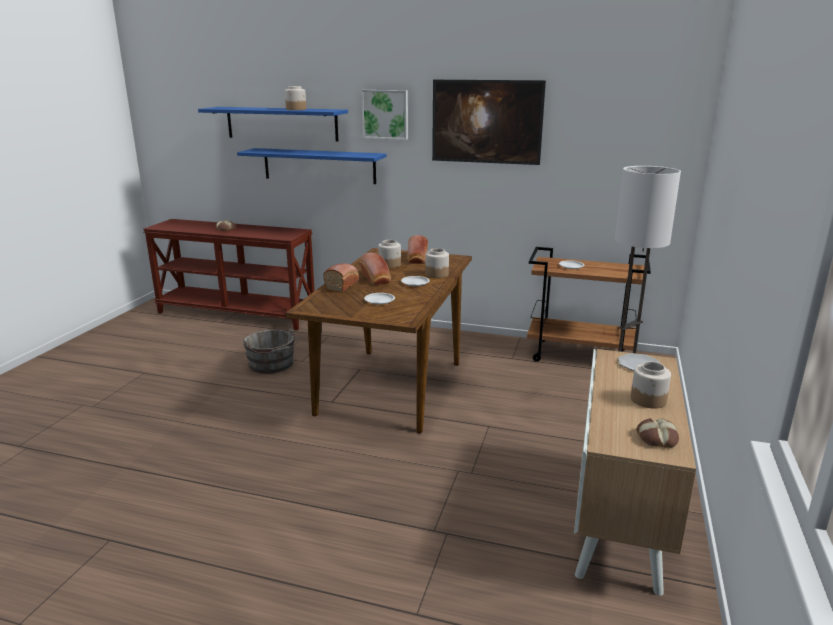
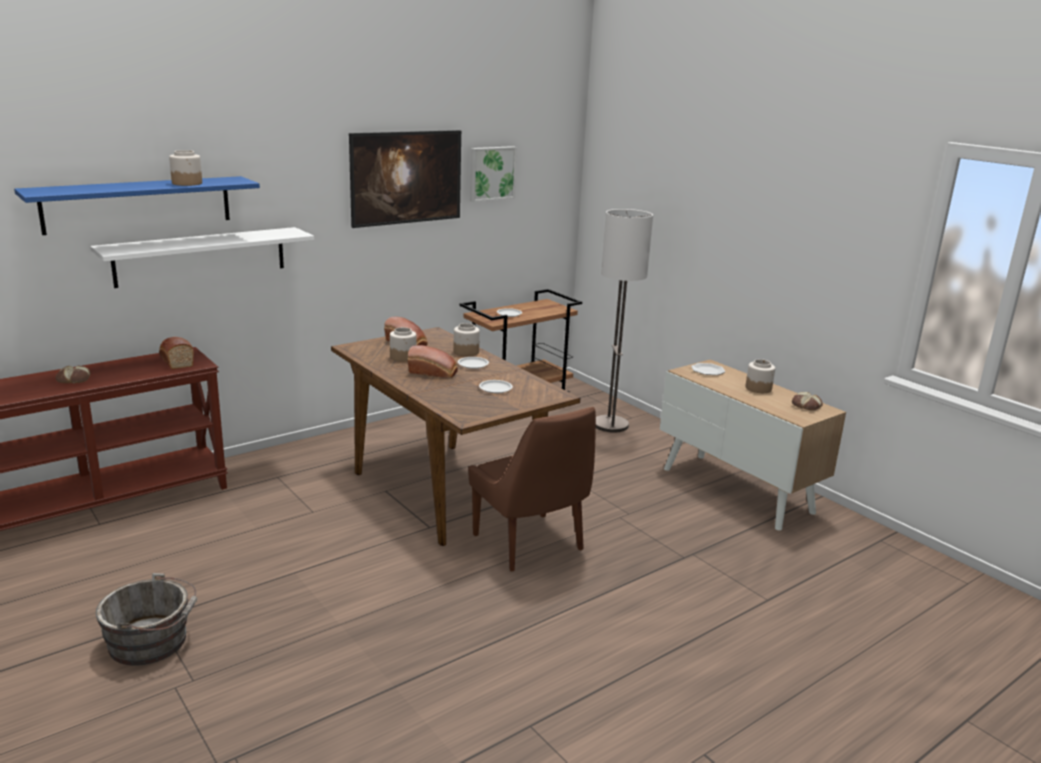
camera: 55 degrees left, 0 degrees up
(272, 365) = (292, 530): grey bucket -> grey bucket (152, 642)
(319, 166) = (201, 256): blue shelf -> white shelf
(343, 285) = (426, 388): bread -> bread (176, 361)
(357, 447) = (530, 544): none -> brown chair
(385, 114) = (292, 178): picture -> picture (491, 173)

